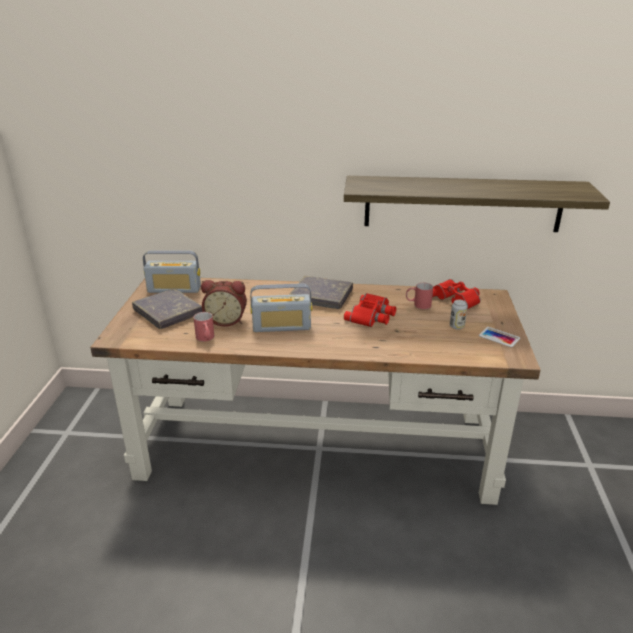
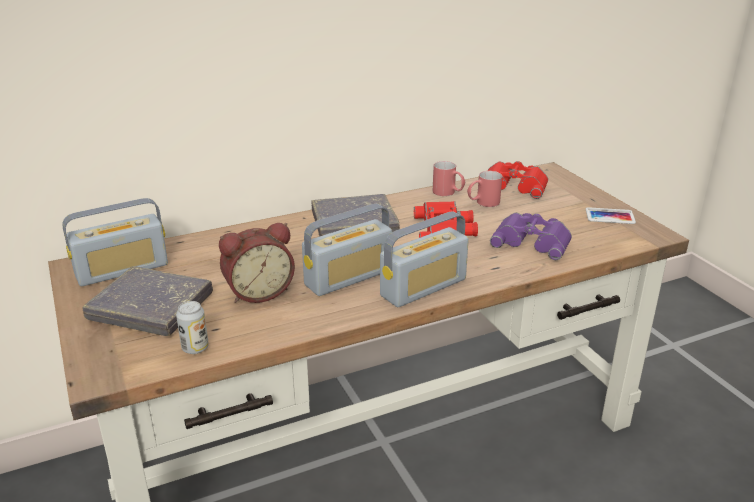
camera: 30 degrees left, 0 degrees up
(206, 339) = (258, 328): red mug -> red mug (448, 193)
(317, 345) = (423, 287): none -> radio
(421, 338) = (532, 241): none -> purple binoculars
(456, 326) = (554, 216): can -> can (195, 348)
(462, 204) = (500, 58): shelf -> none

